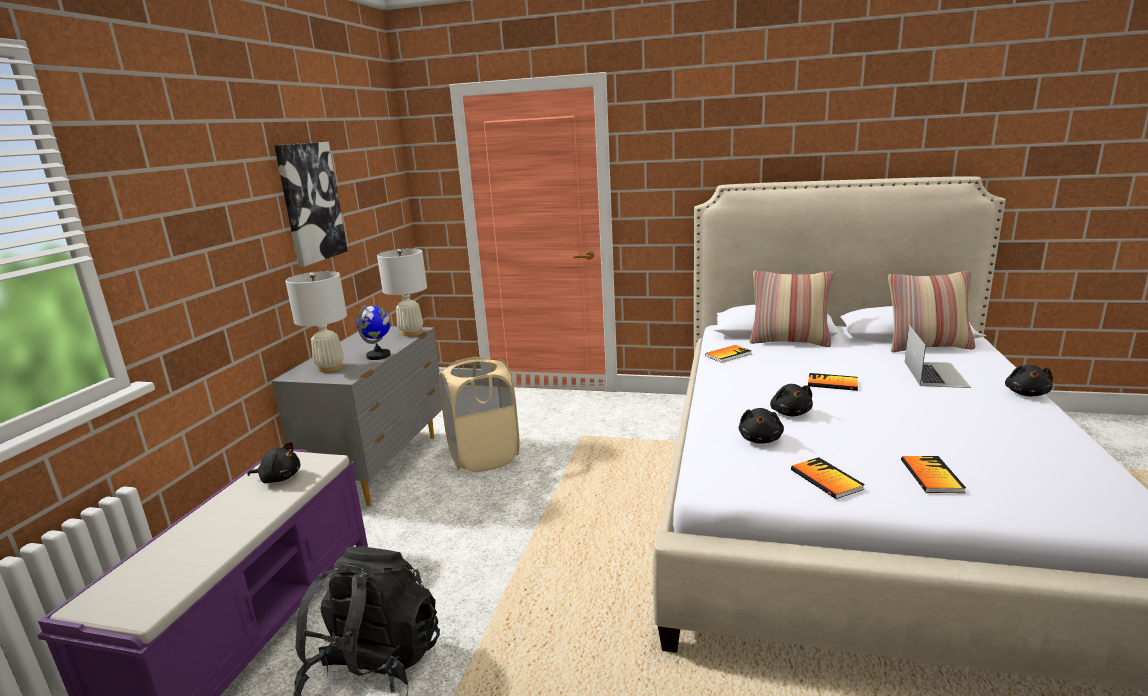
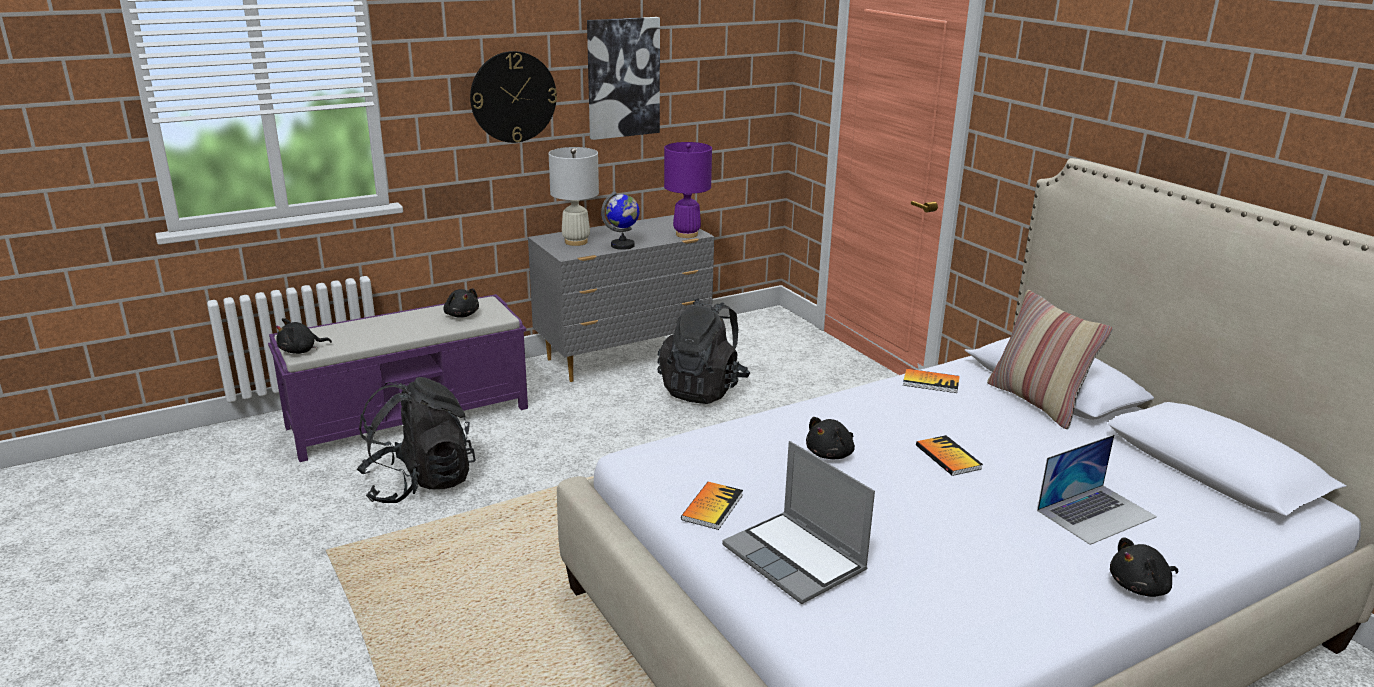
camera: 45 degrees right, 5 degrees up
(229, 232) = (513, 97): none -> wall clock
(411, 333) = (687, 234): white table lamp -> purple table lamp
(484, 457) = (703, 390): beige laundry basket -> black backpack
(760, 439) = (745, 455): black plush toy -> black plush toy (301, 351)
(927, 347) = (1192, 490): pillow -> none
(931, 476) = (796, 559): book -> laptop

